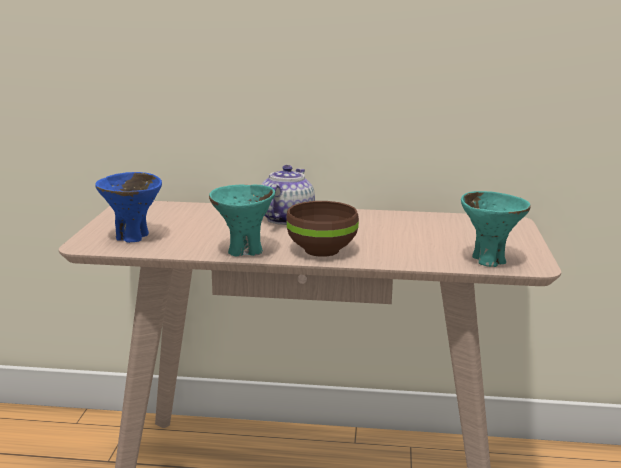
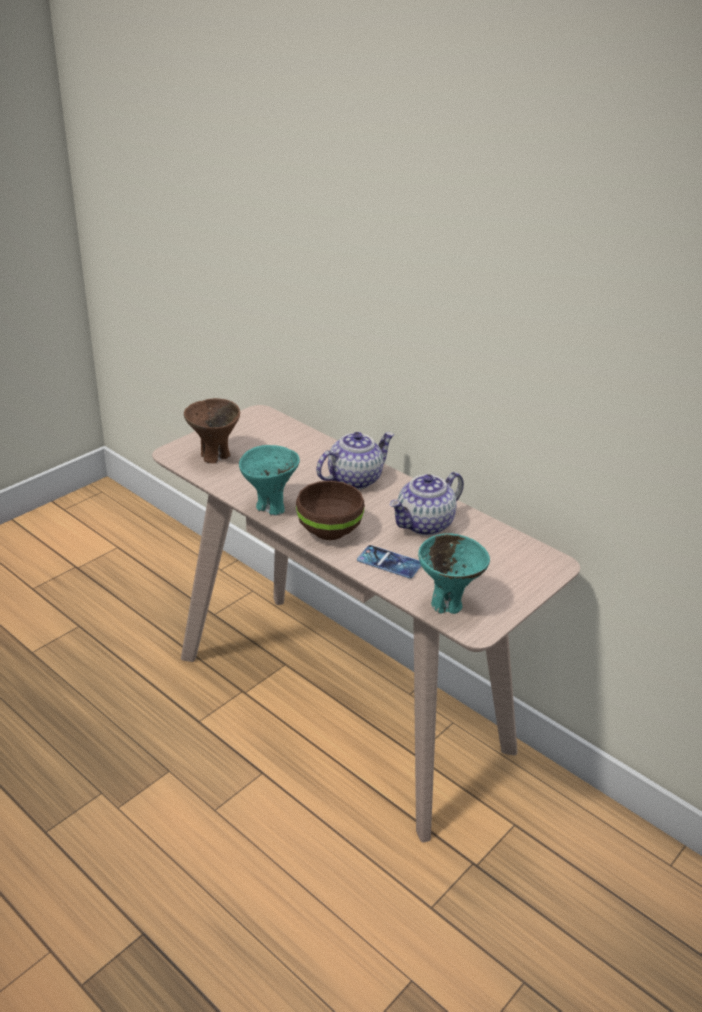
camera: 35 degrees right, 15 degrees up
(133, 237) = (215, 456): blue bowl -> brown bowl
(388, 227) = (424, 524): none -> teapot
(403, 253) = (389, 562): none -> phone

